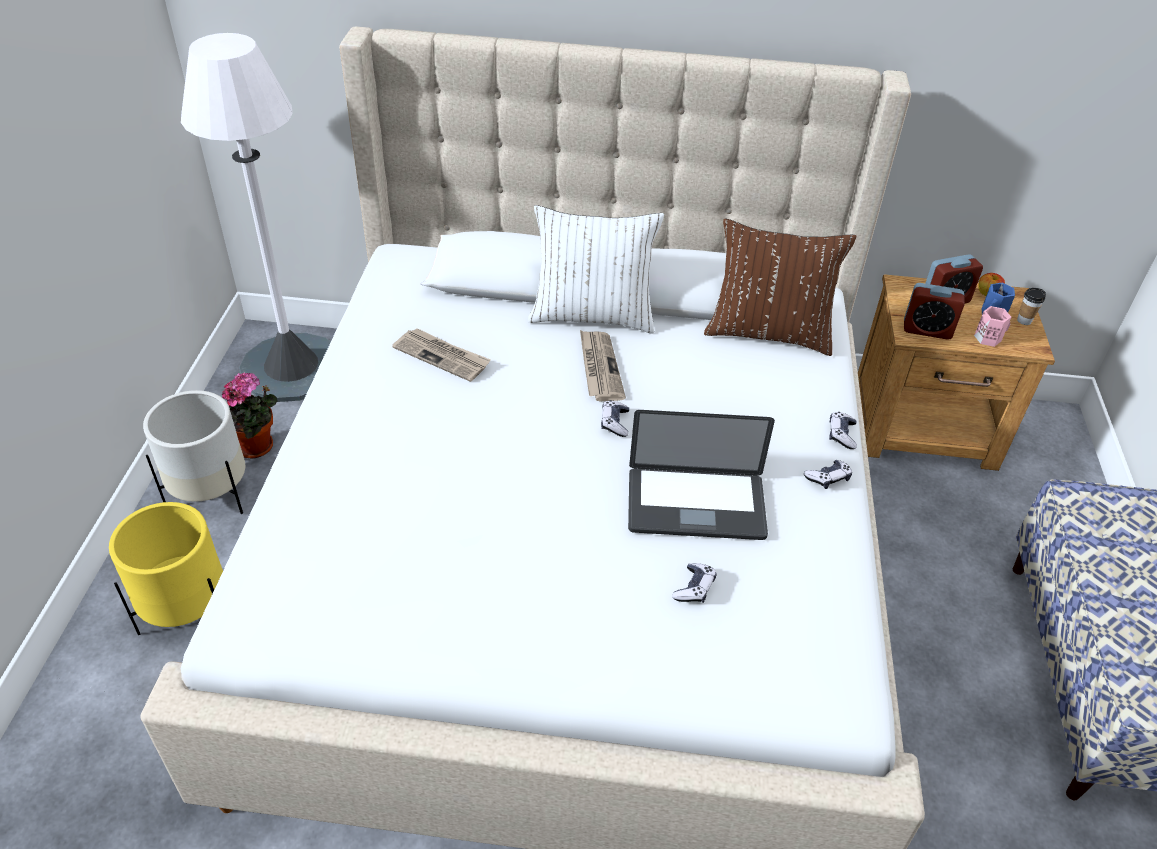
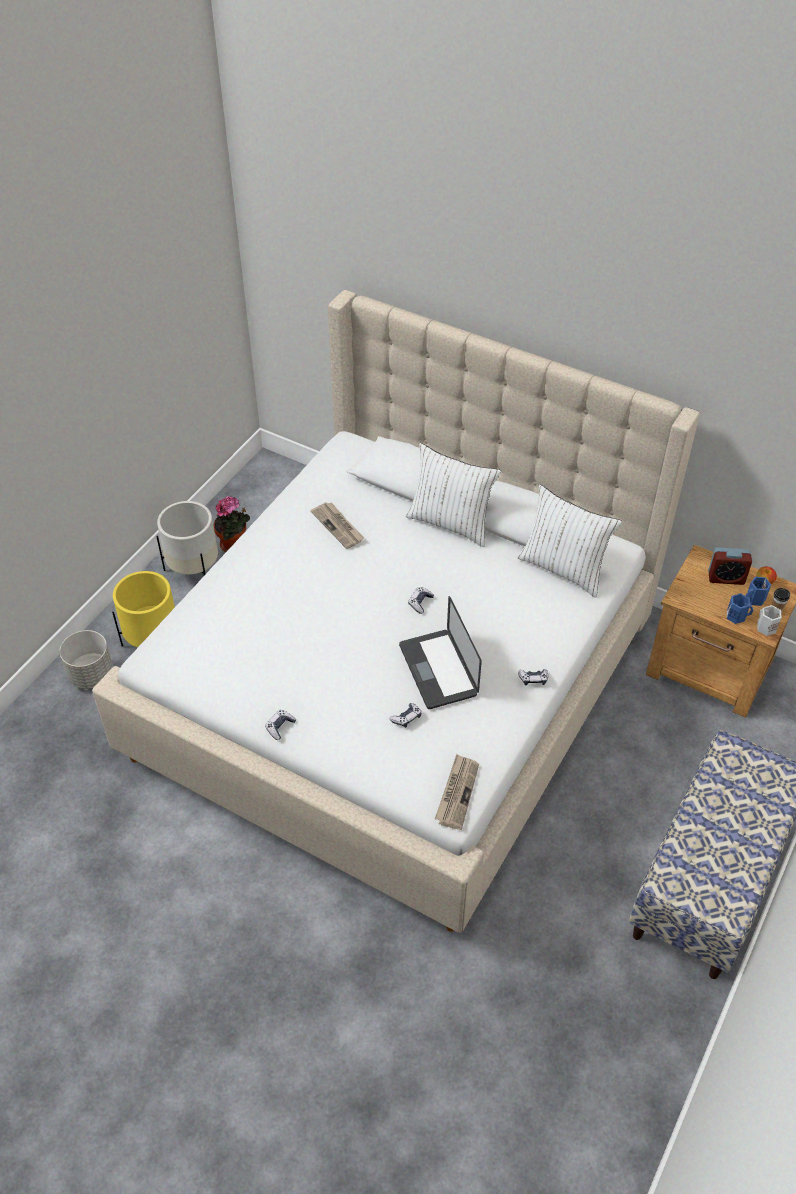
camera: 25 degrees right, 5 degrees up
(102, 695) = (91, 675): none -> grey planter
(291, 368) = (277, 493): white floor lamp -> none
(599, 367) = (433, 562): newspaper -> newspaper (457, 792)
(695, 505) = (438, 670): laptop -> laptop turned 45 degrees clockwise
(768, 333) = (563, 568): brown pillow -> white pillow
(841, 434) = (563, 654): game controller -> game controller (280, 727)
(927, 330) = (693, 597): alarm clock -> none
(988, 337) = (736, 615): pink mug -> blue mug
(1028, 342) = (765, 627): none -> white mug

